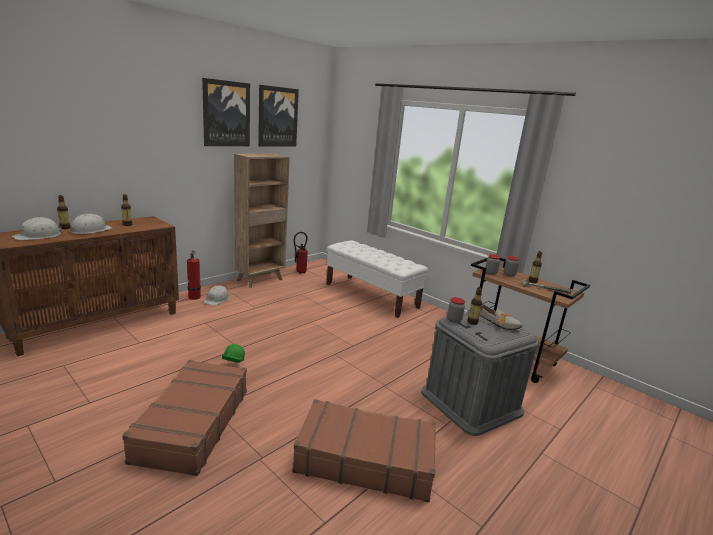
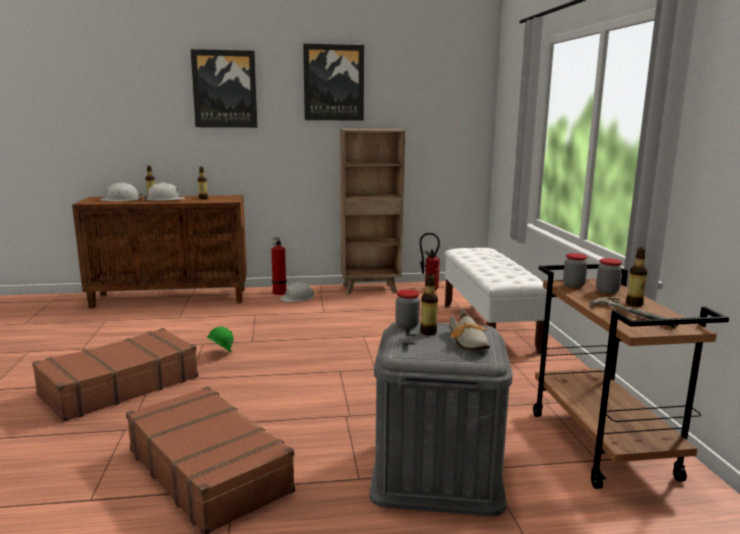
camera: 40 degrees right, 5 degrees down
(277, 117) = (406, 84): picture -> picture (225, 89)

